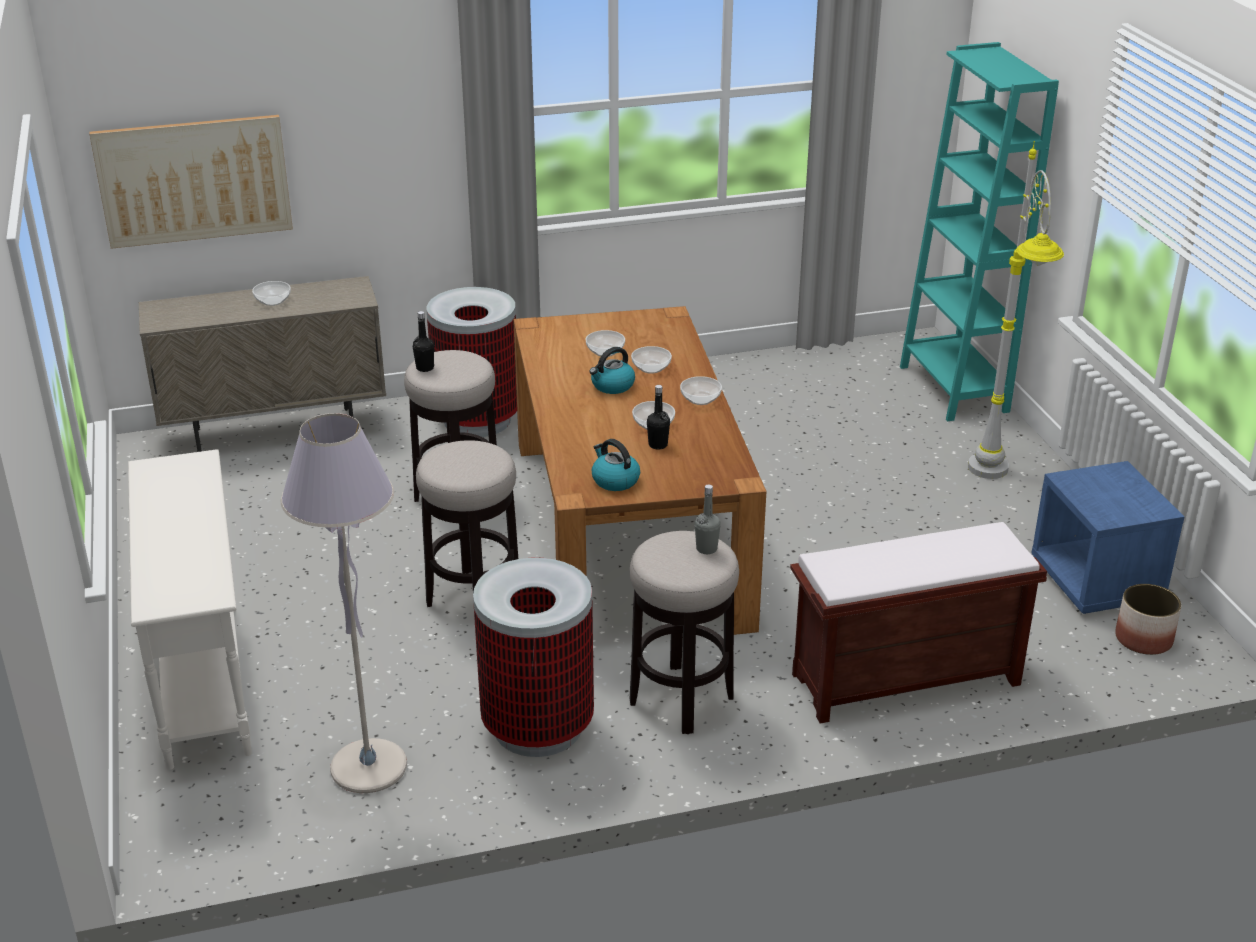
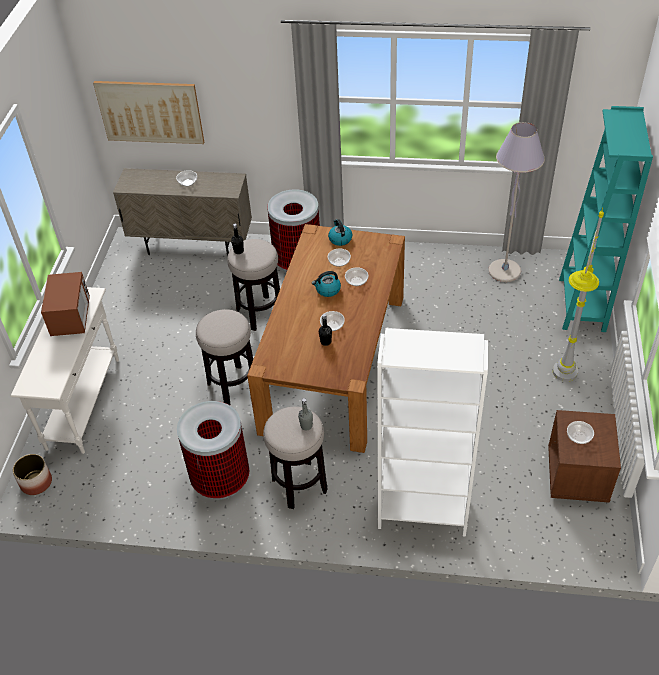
camera: 25 degrees right, 15 degrees up
(181, 497) = (71, 318): none -> microwave
(369, 767) = (131, 478): grey floor lamp -> grey floor lamp (504, 271)
(614, 480) = (288, 362): kettle -> kettle (340, 239)
(700, 399) = (368, 313): bowl -> bowl (578, 437)
(904, 680) = (423, 510): brown bench -> white bookcase
(1097, 582) = (577, 476): blue nightstand -> brown nightstand
(1143, 639) = (578, 525): planter -> planter (36, 482)

